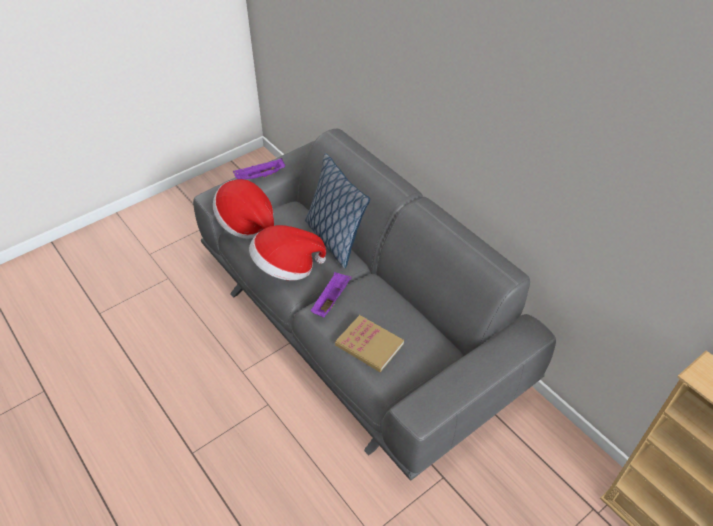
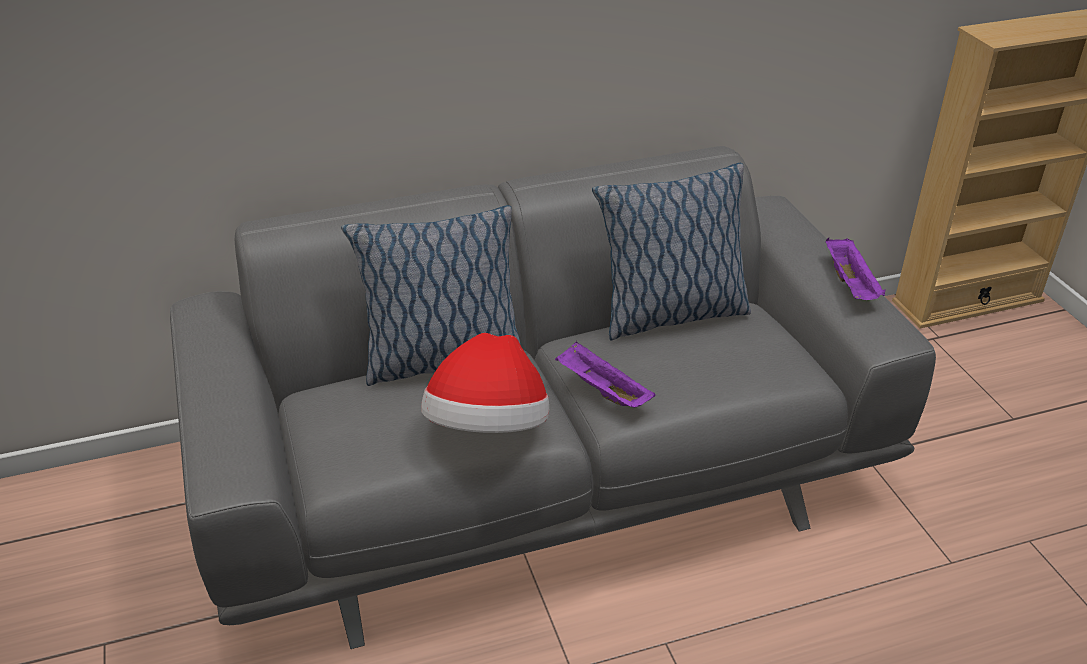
camera: 70 degrees left, 10 degrees down
(247, 223) = (325, 460): hat -> none
(260, 177) = (223, 394): purple tray -> purple tray (851, 284)
(369, 345) = (722, 369): book -> none
(417, 315) = (670, 315): none -> pillow

